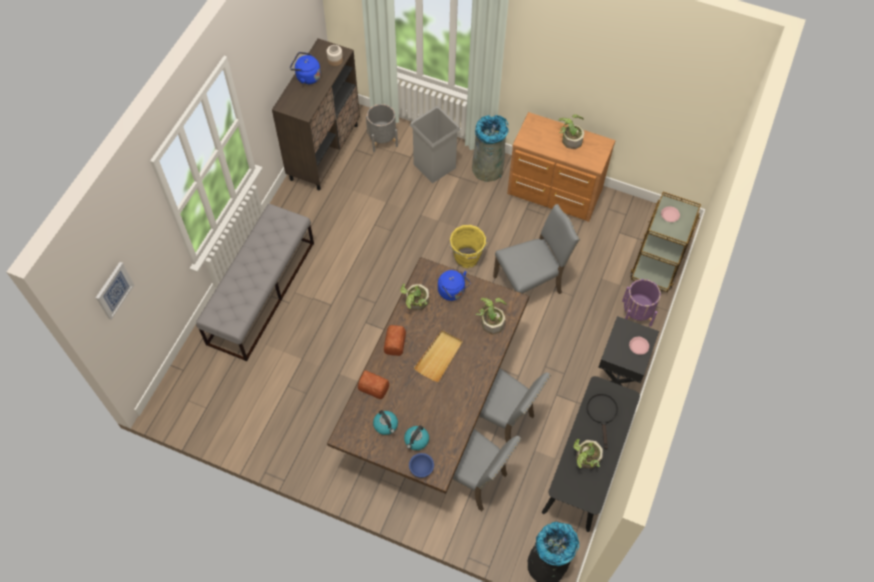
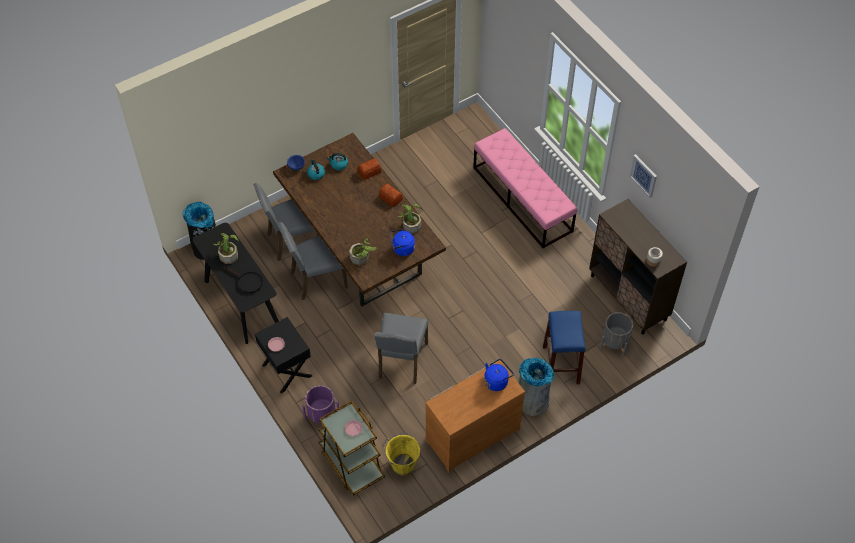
camera: 125 degrees right, 5 degrees down
(114, 290) = (501, 25): picture -> picture (643, 175)
(261, 292) = (522, 199): grey bench -> pink bench
(306, 77) = (647, 234): blue kettle -> blue kettle (497, 381)
(435, 165) = (561, 365): grey trash can -> blue stool
(439, 356) = (360, 215): beige tray -> none
(467, 259) = (456, 335): yellow bucket -> yellow bucket (402, 464)
(570, 139) = (475, 403): potted plant -> none

